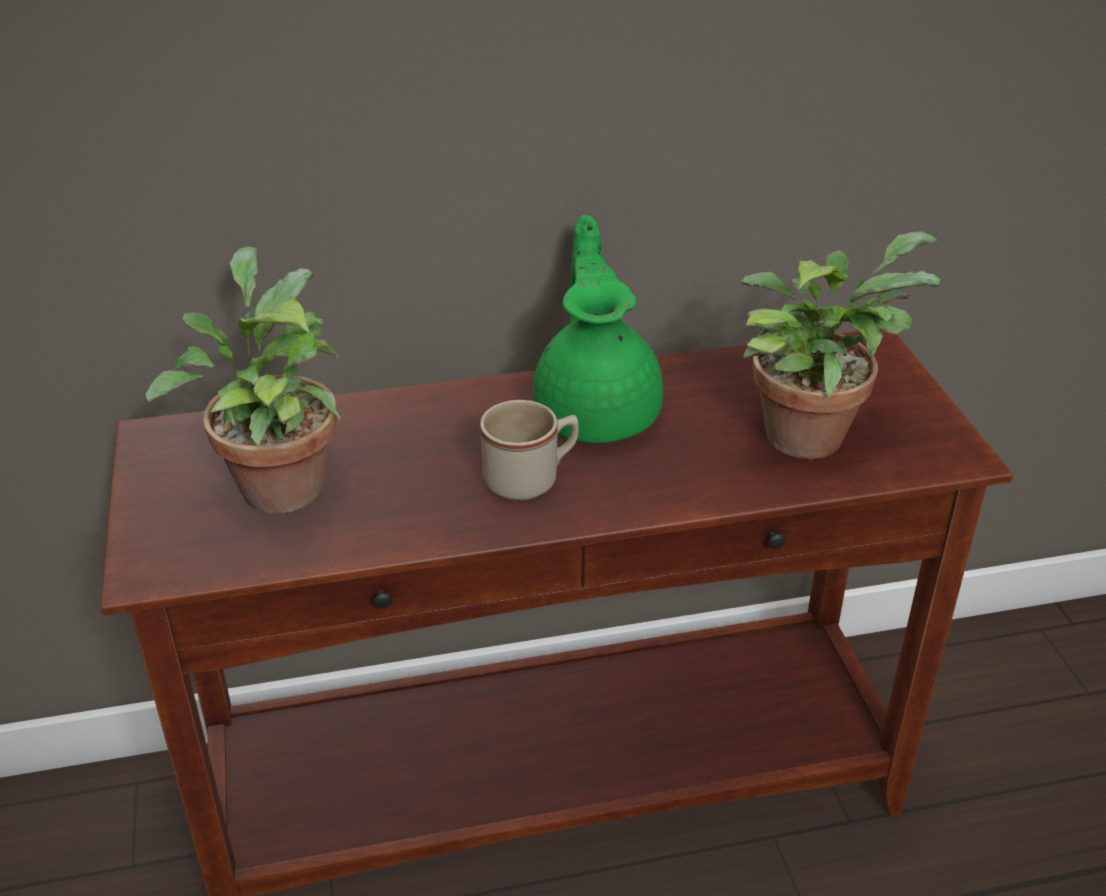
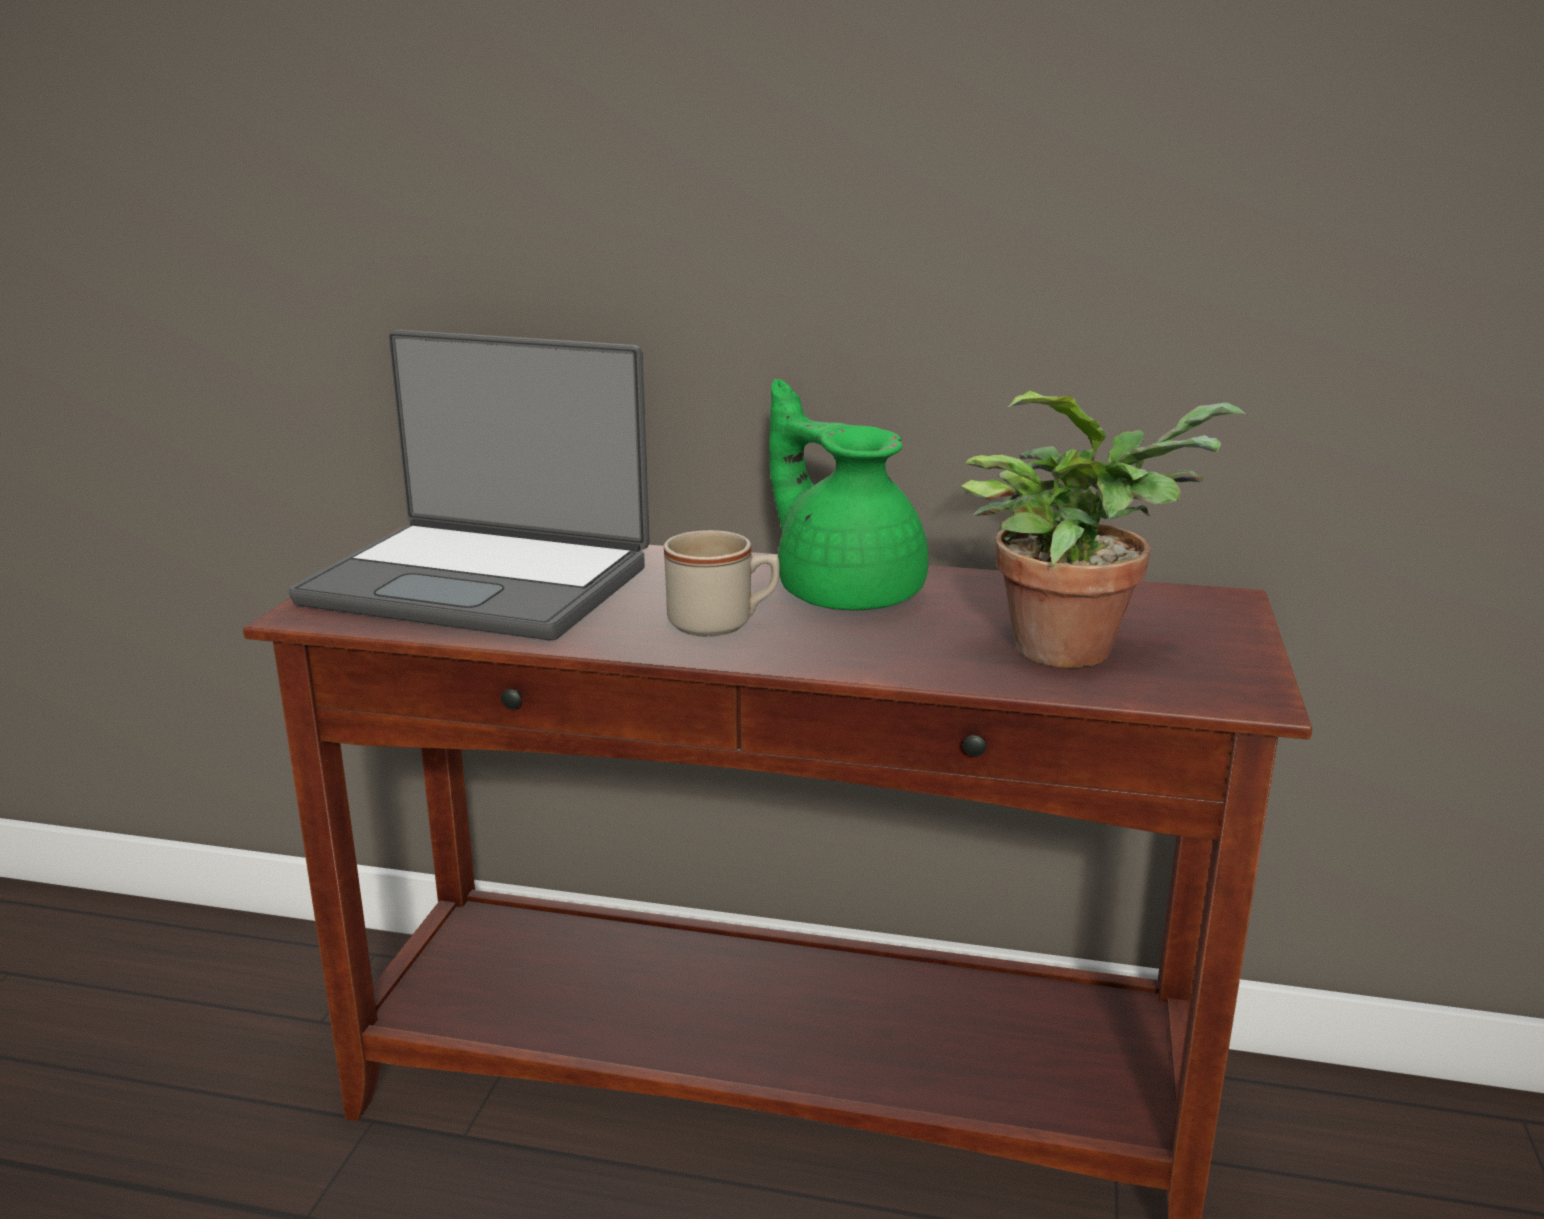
camera: 25 degrees right, 15 degrees down
(277, 483) = (482, 583): potted plant -> laptop
(598, 412) = (846, 592): green teapot -> green teapot turned 60 degrees counterclockwise

